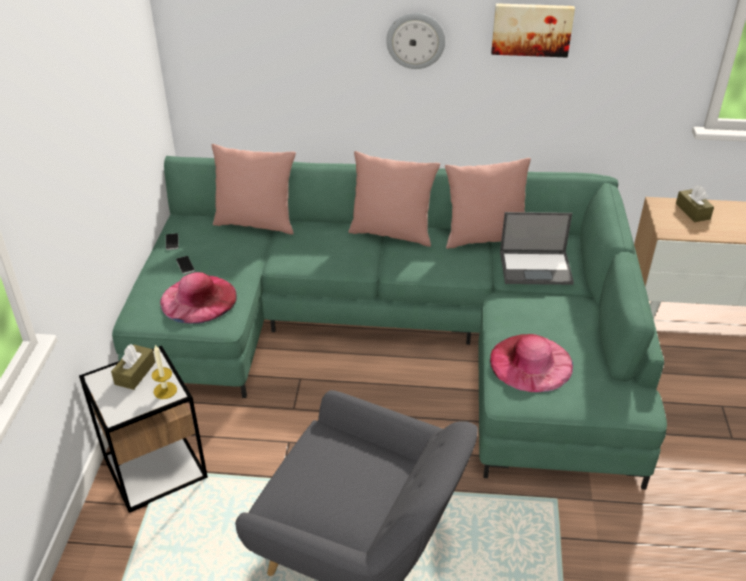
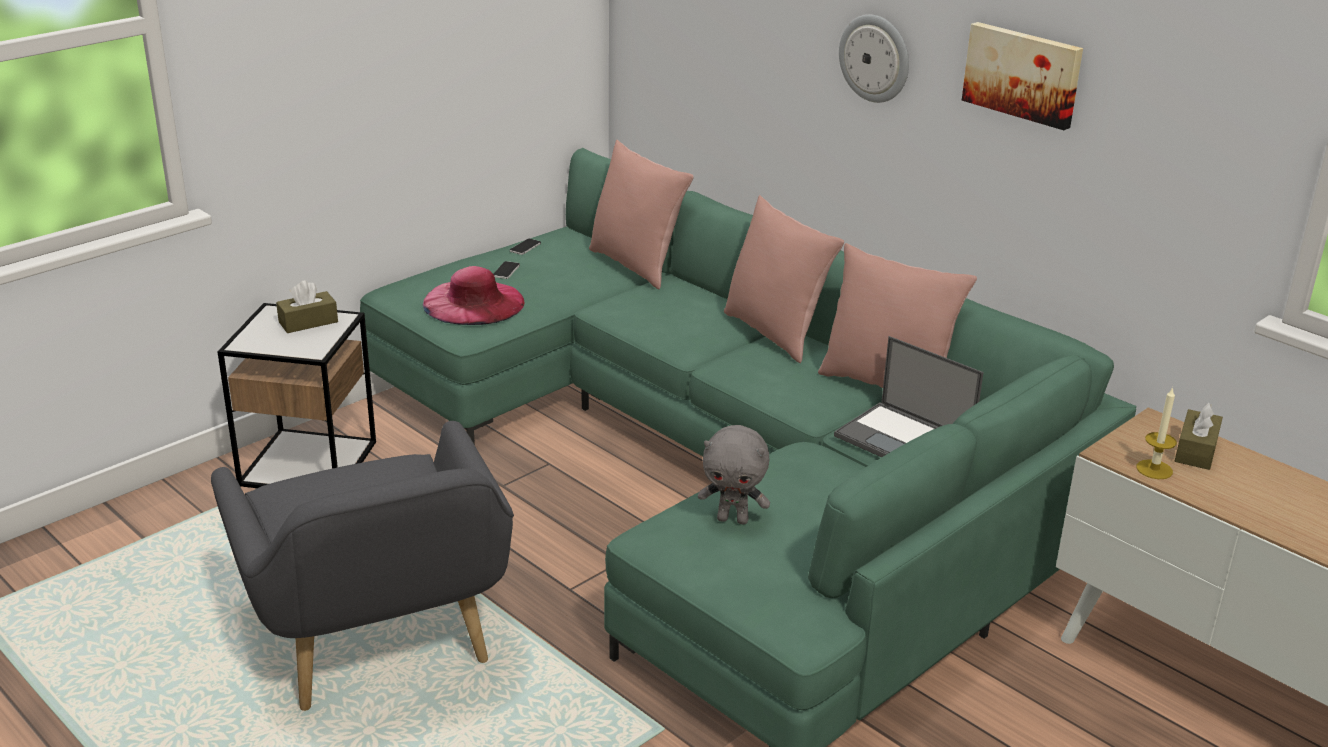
camera: 40 degrees right, 10 degrees down
(165, 390) = (310, 346): candle -> candle (1154, 469)
(531, 362) = (733, 519): pink hat -> grey plush toy

